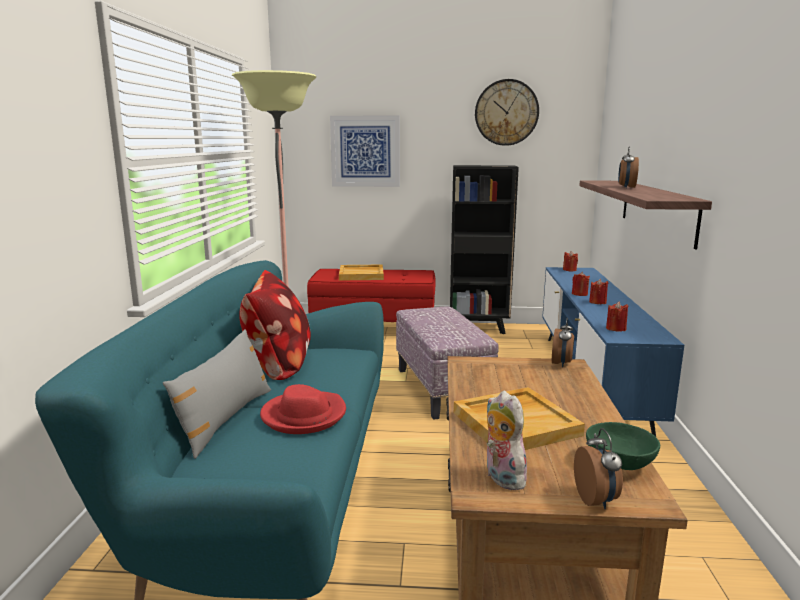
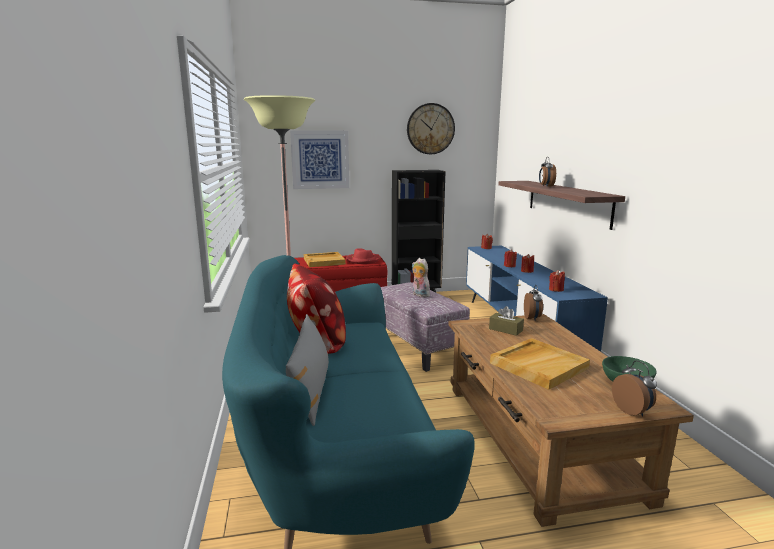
camera: 15 degrees left, 0 degrees up
(304, 415) = (374, 379): red hat -> red hat (363, 260)
(501, 478) = (561, 405): plush toy -> plush toy (419, 295)
(512, 374) = (505, 330): none -> brown tissue box

